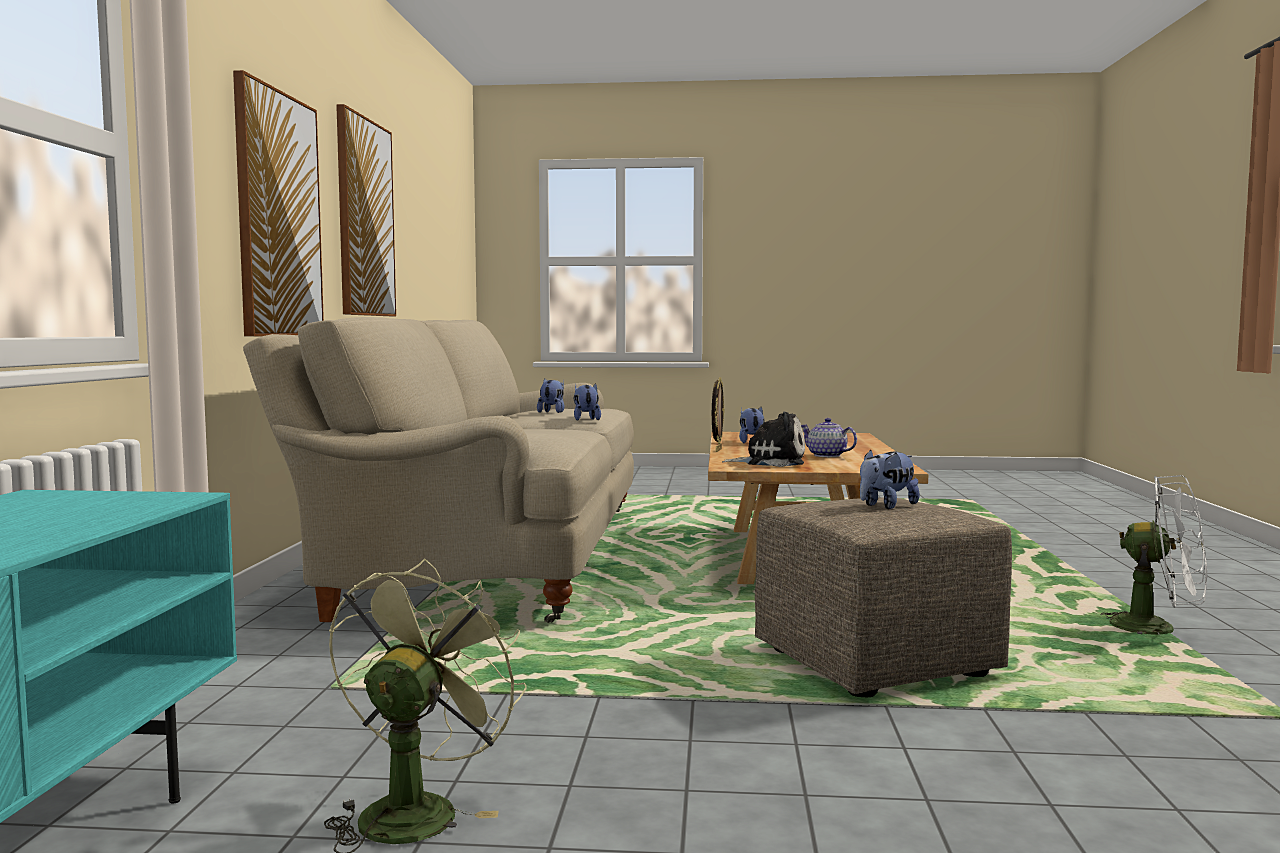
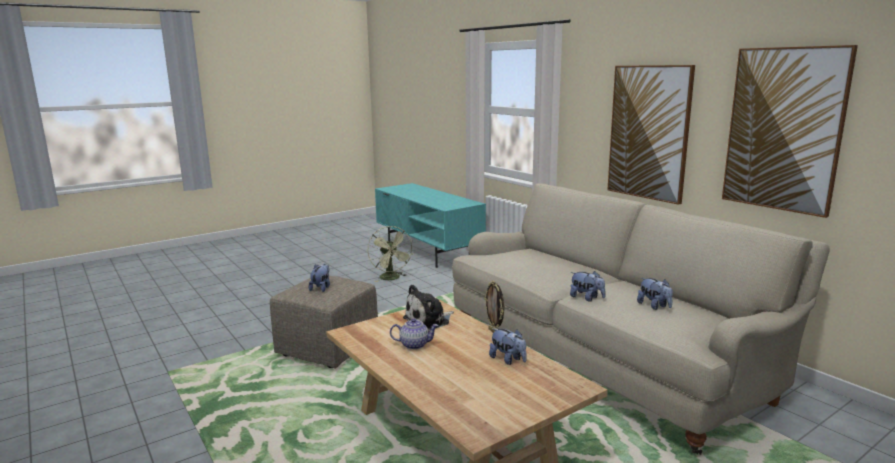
camera: 140 degrees right, 10 degrees up
(1157, 629) = (197, 425): white fan -> none

